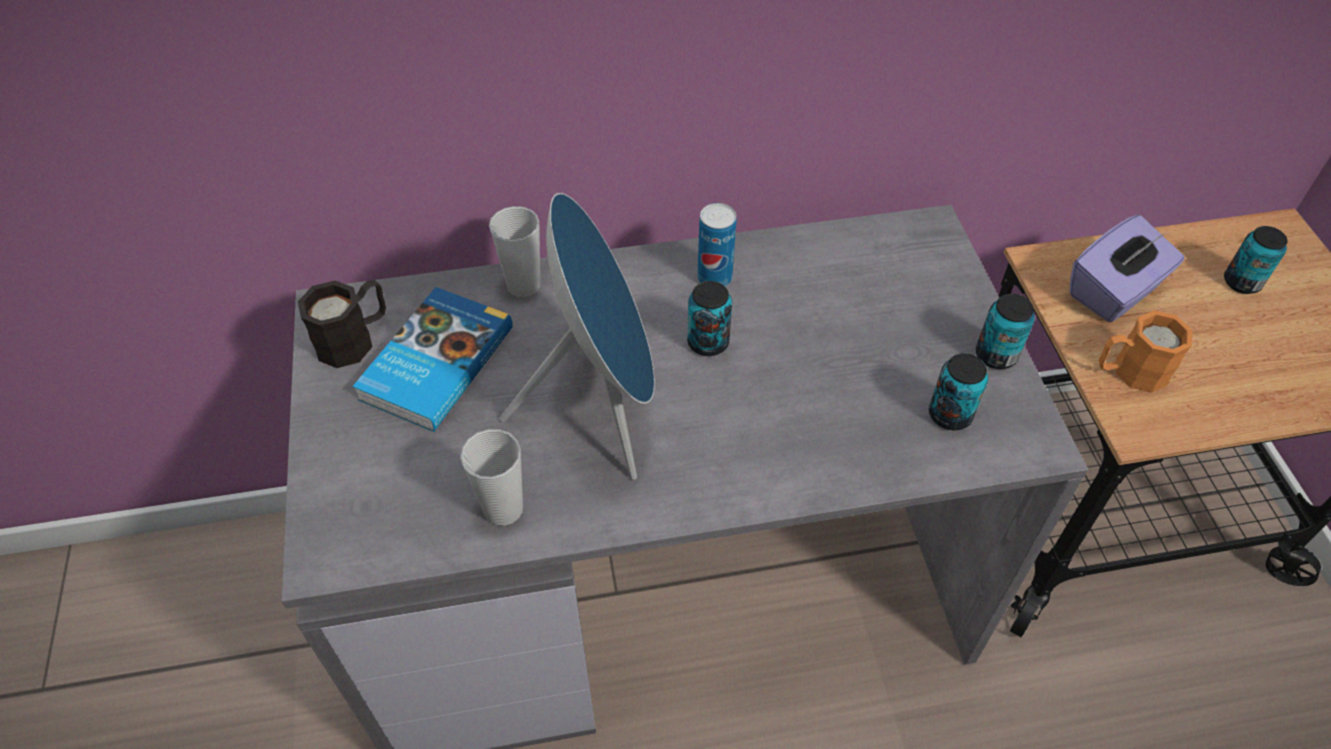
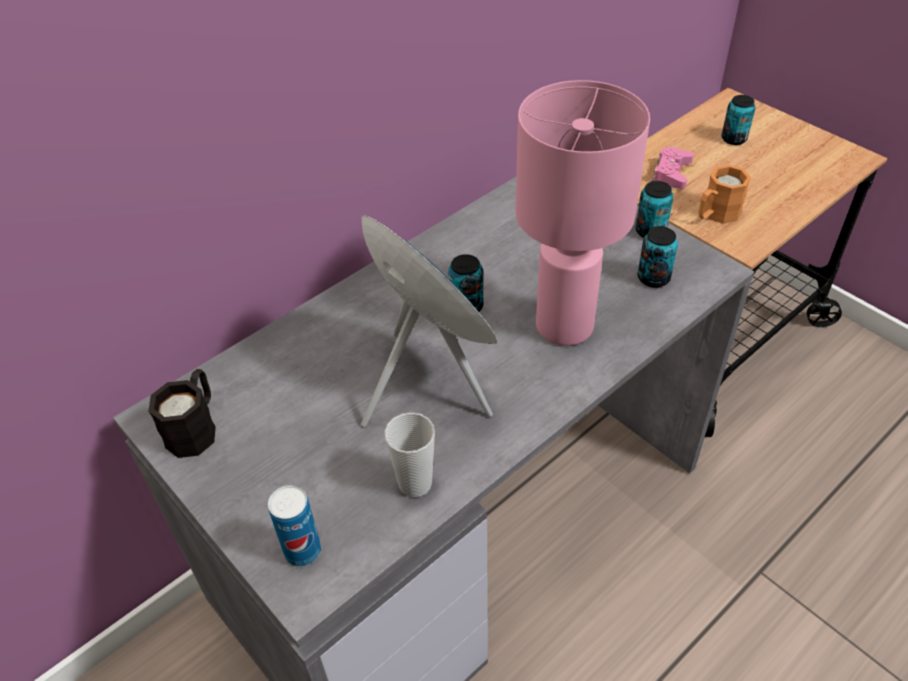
camera: 30 degrees left, 5 degrees down
(434, 363) = (276, 414): book -> none
(523, 285) = (301, 330): cup -> none
(714, 278) = (436, 264): can -> can (303, 551)
(798, 420) = (566, 325): none -> pink table lamp
(1114, 292) = (671, 173): purple tissue box -> pink game controller

